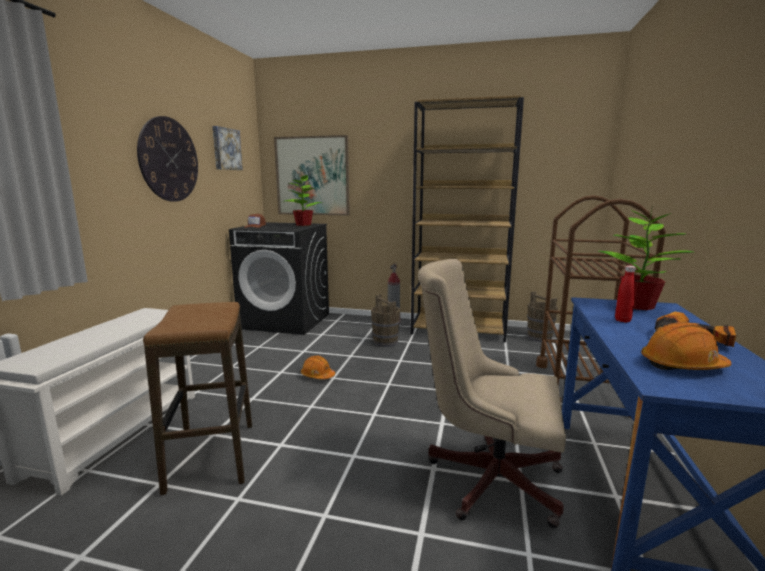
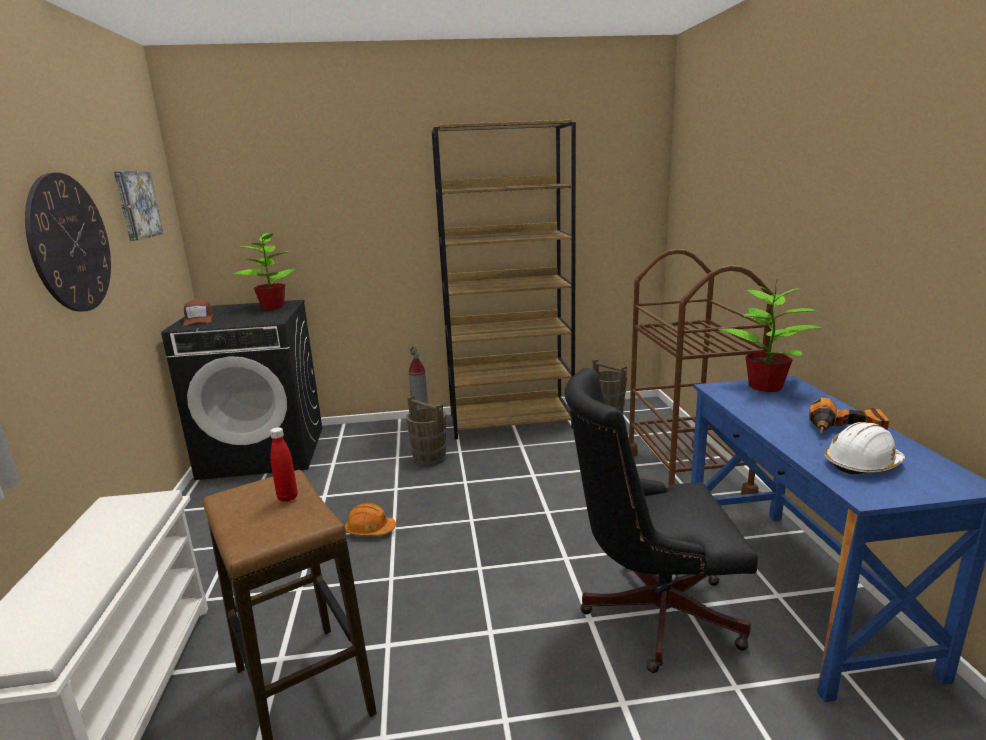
camera: 20 degrees left, 5 degrees up
(312, 176) = (272, 231): picture -> none
(486, 477) = (650, 612): beige office chair -> black office chair
(622, 320) = (768, 412): red bottle -> red bottle (287, 497)
(682, 365) = (862, 464): orange hard hat -> white hard hat

